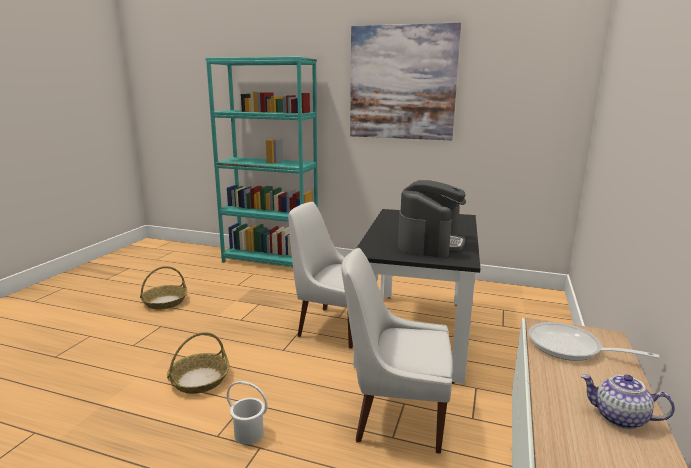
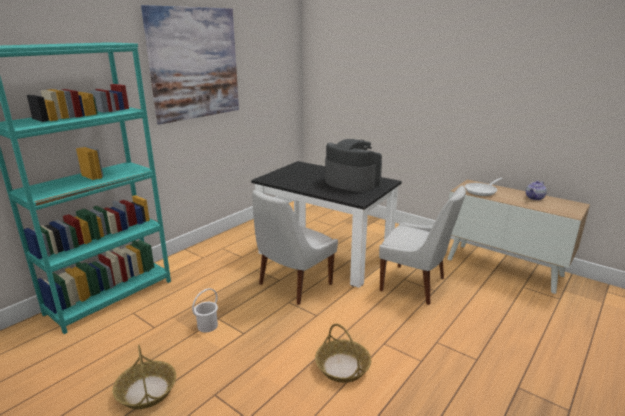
camera: 70 degrees left, 5 degrees up
(249, 433) = (421, 345): white bucket -> white bucket (207, 326)
(395, 416) = (415, 285): white chair -> white chair turned 90 degrees counterclockwise

